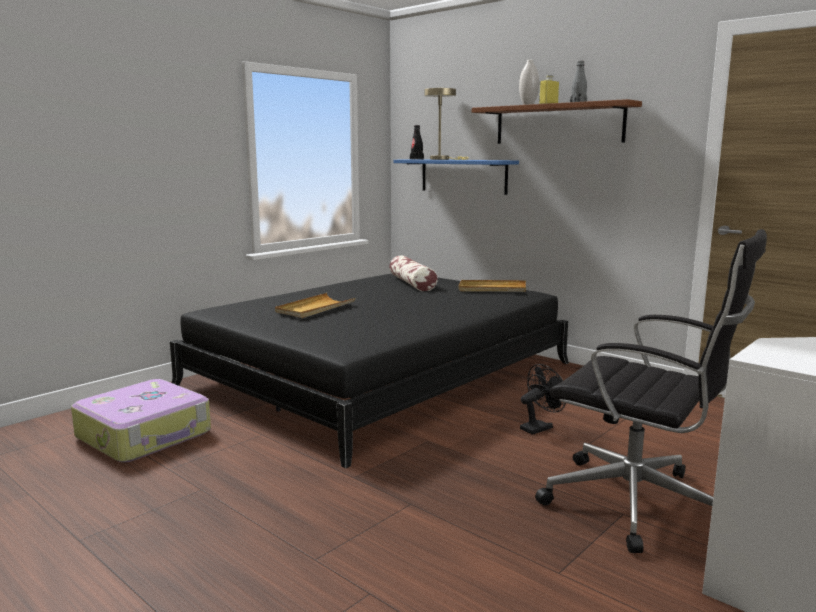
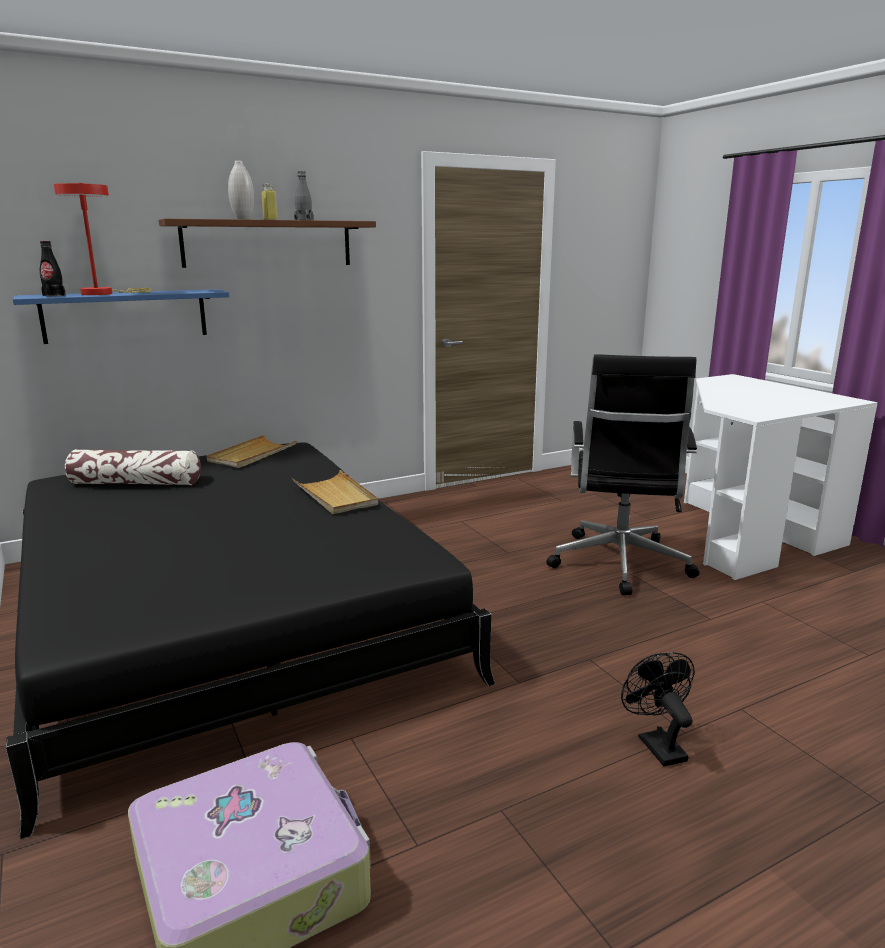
camera: 70 degrees left, 5 degrees up
(315, 308) = (198, 553): beige tray -> beige tray (335, 496)
(442, 159) = (103, 293): beige table lamp -> red table lamp
(539, 427) = (461, 562): black fan -> black fan (656, 744)
(638, 504) = (619, 565): black office chair -> black office chair turned 135 degrees clockwise

